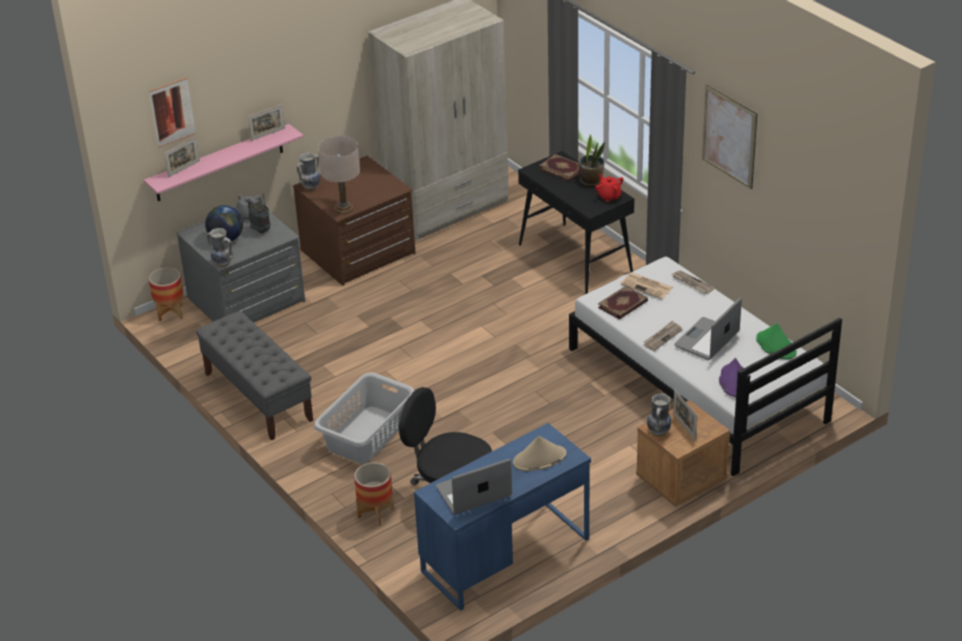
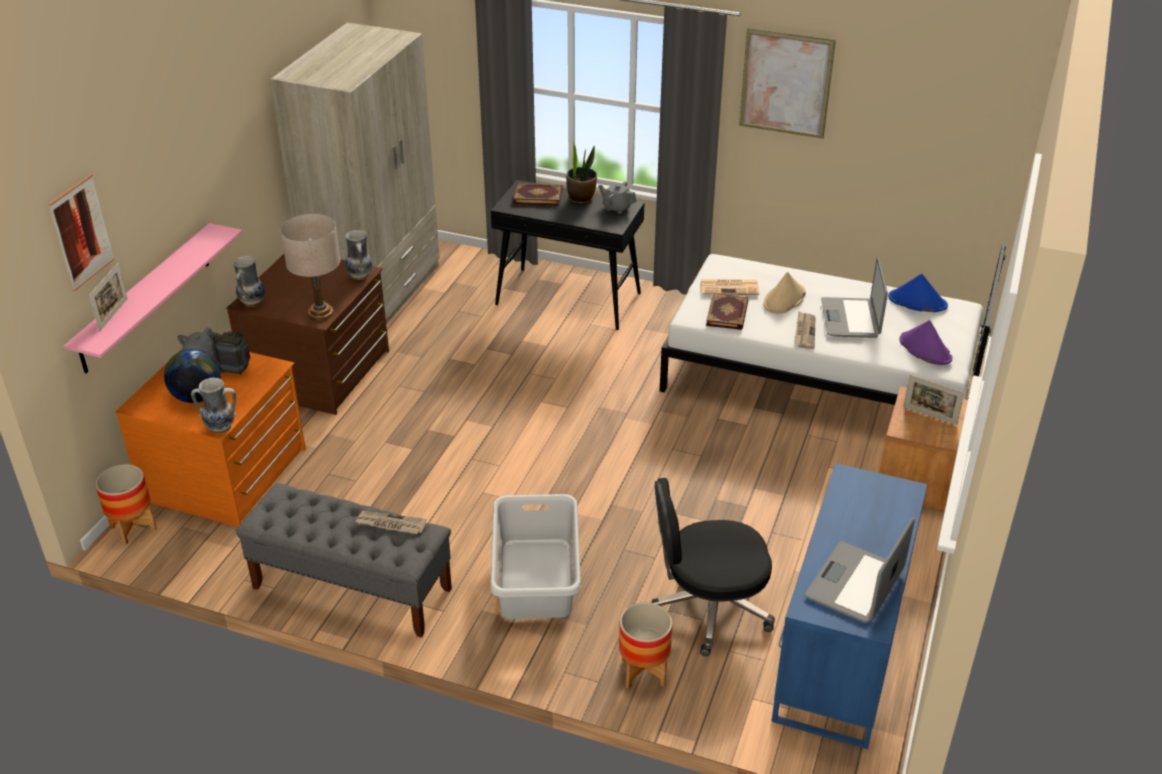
camera: 35 degrees left, 0 degrees up
(247, 300) = (227, 475): grey dresser -> orange dresser
(267, 134) = (193, 242): picture frame -> none
(539, 459) = (877, 509): beige hat -> beige hat (784, 299)
(609, 196) = (617, 207): red teapot -> grey teapot
(659, 431) = (912, 430): vase -> vase (360, 275)
(692, 283) = (769, 270): newspaper -> newspaper (390, 524)
(775, 346) = (917, 301): green hat -> blue hat

